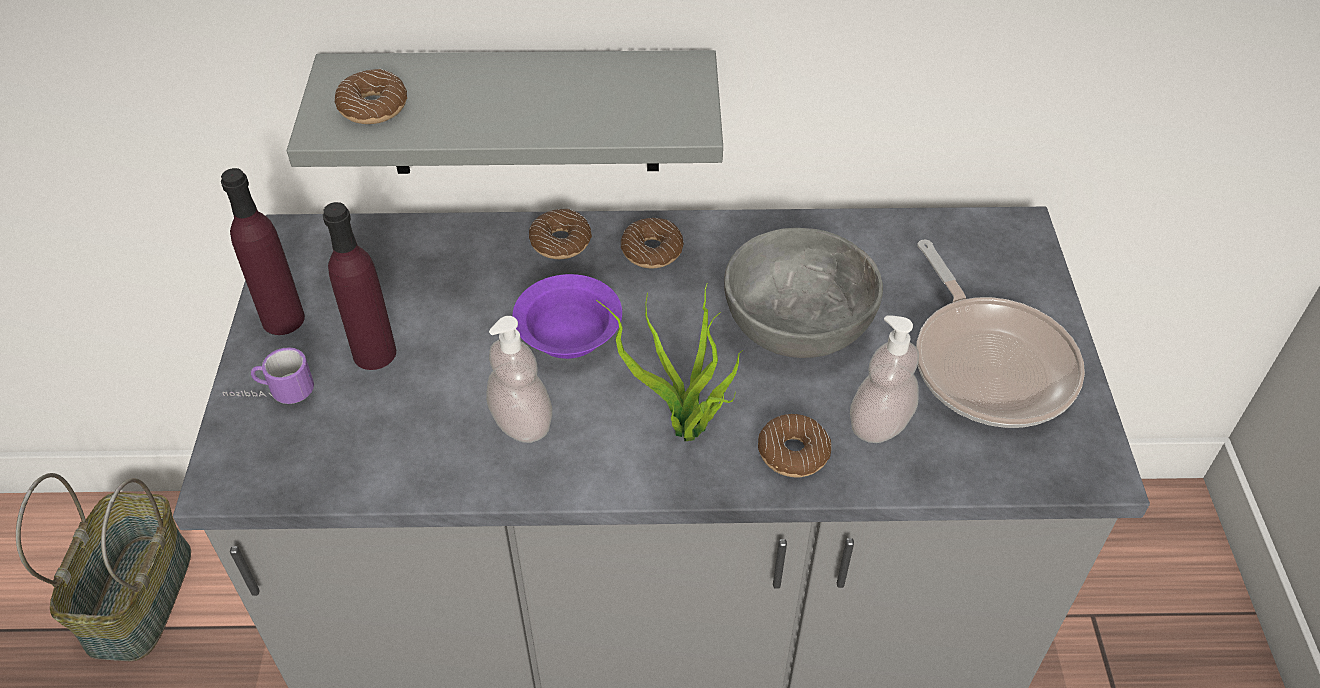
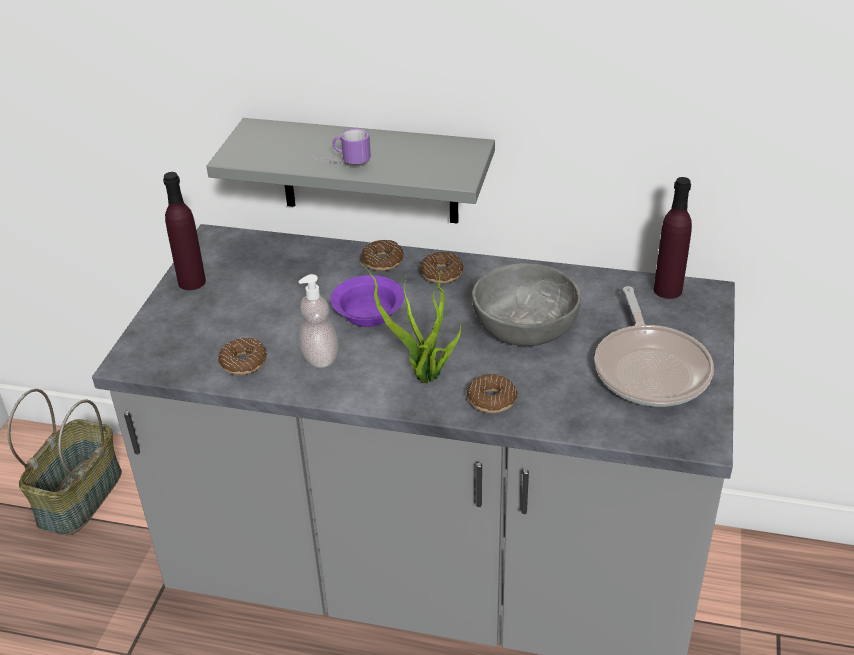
camera: 15 degrees right, 10 degrees down
(270, 396) = (170, 322): mug -> mug (341, 164)
(373, 107) = (266, 148): donut -> donut (243, 362)
(374, 353) = (241, 307): purple bottle -> purple bottle (667, 290)
(879, 424) = (558, 392): soap dispenser -> none

